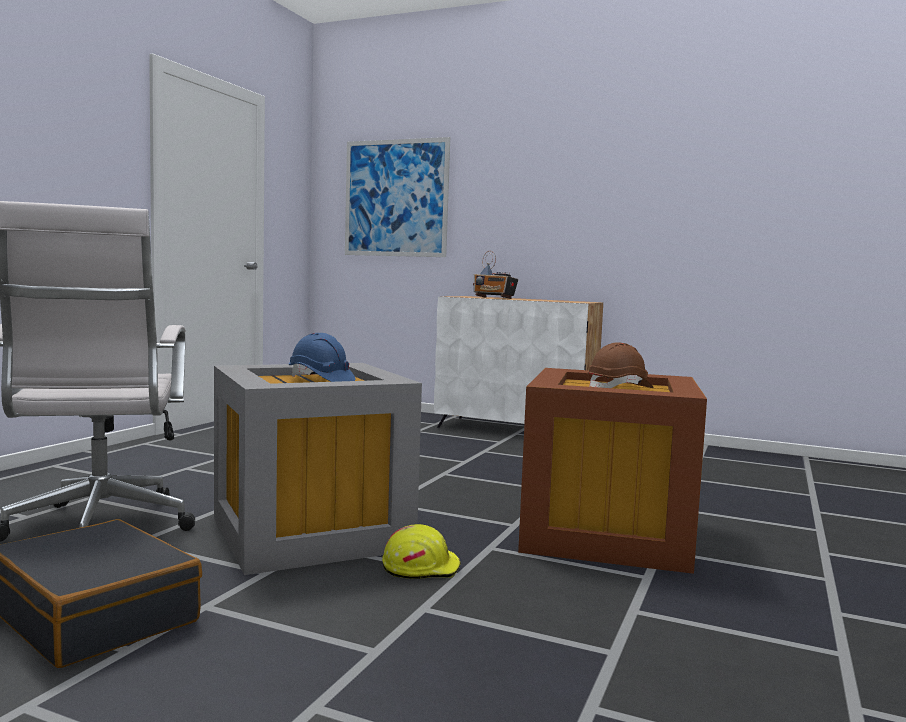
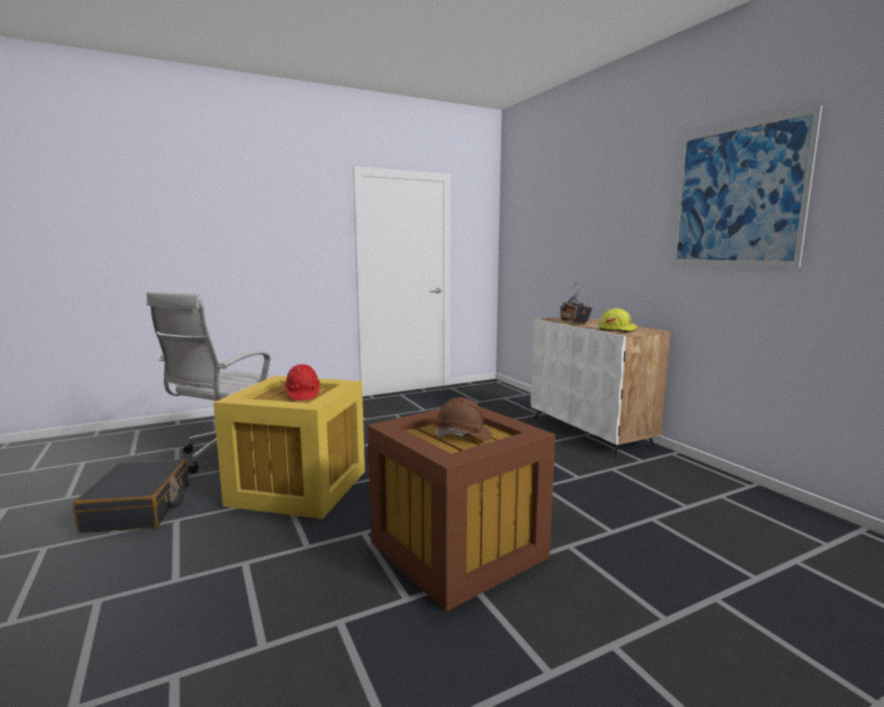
camera: 40 degrees right, 5 degrees up
(312, 532) = (301, 487): grey storage box -> yellow storage box
(321, 380) = (302, 394): blue hard hat -> red hard hat
(396, 198) = (540, 237): picture -> picture (737, 196)
(421, 567) = (299, 533): yellow hard hat -> yellow hard hat (618, 330)

